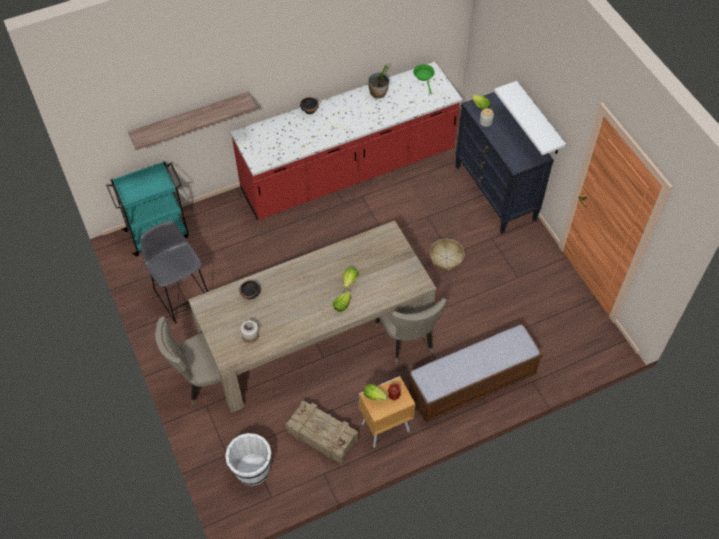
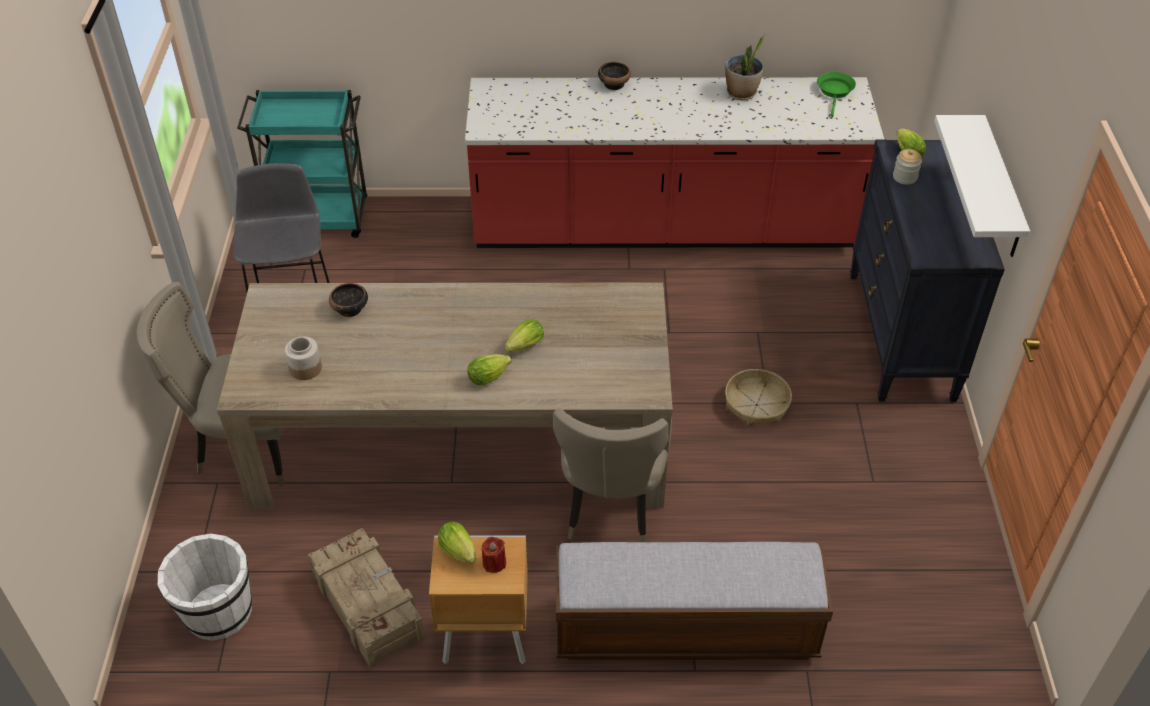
camera: 25 degrees right, 10 degrees down
(190, 119) = (403, 27): shelf -> none

